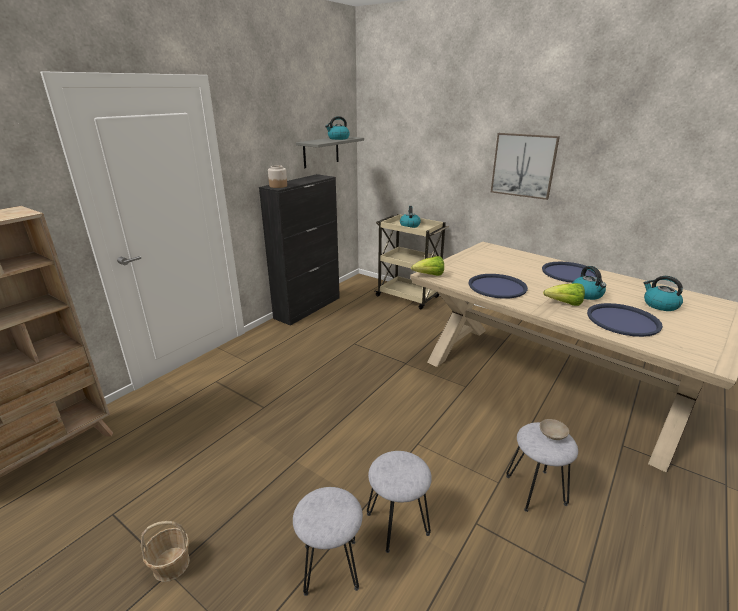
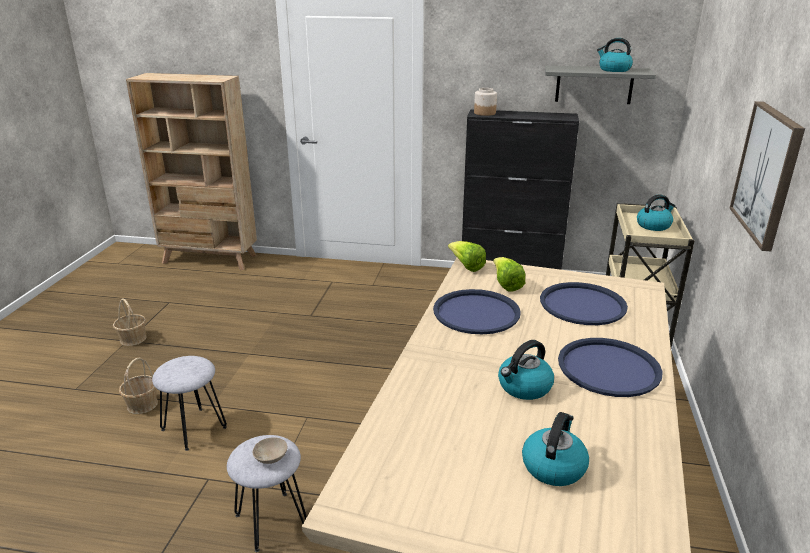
camera: 65 degrees right, 0 degrees up
(330, 567) = (142, 405): grey stool -> basket
(564, 304) = (464, 368): lettuce -> lettuce (506, 285)
(623, 320) = (446, 421): blue tray -> blue tray (582, 305)

